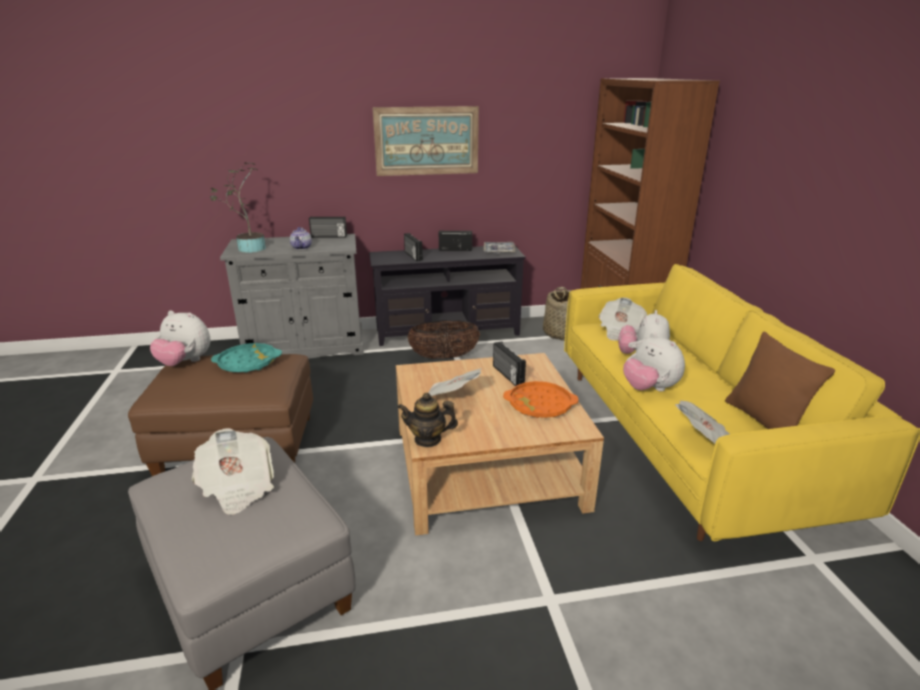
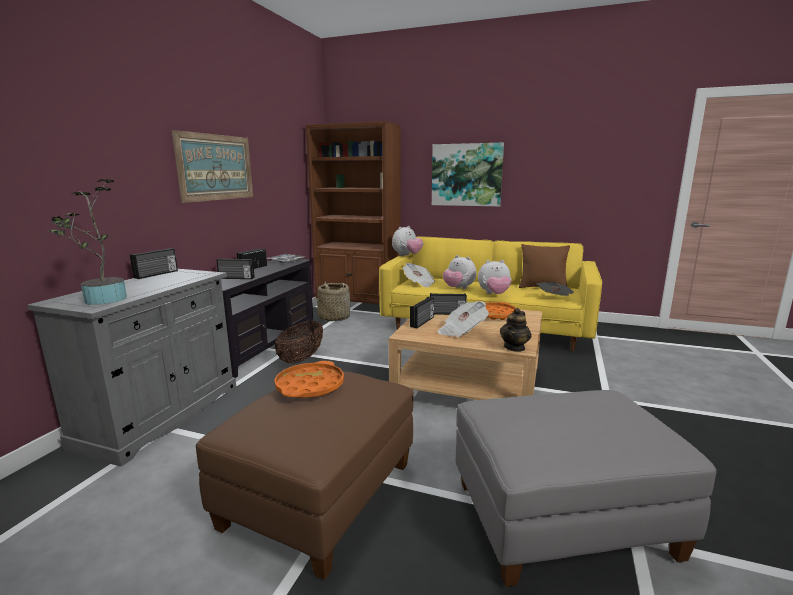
camera: 60 degrees left, 10 degrees down
(185, 362) = (242, 425): plush toy -> plush toy (407, 255)
(237, 487) = (558, 415): newspaper -> none
(248, 363) = (310, 386): turquoise tray -> orange tray
(302, 247) = (166, 284): teapot -> none
(460, 369) = (422, 322): none -> radio
(780, 181) = (466, 175): none -> picture

